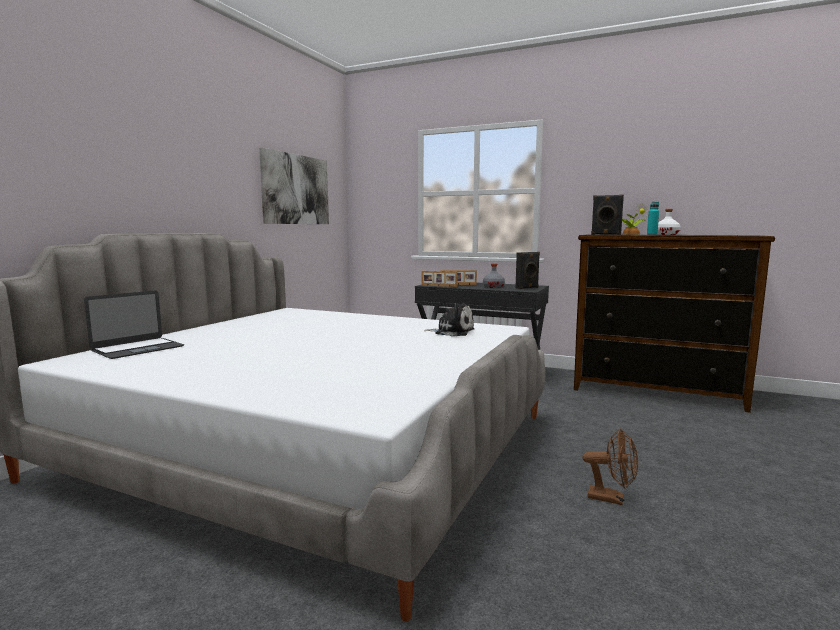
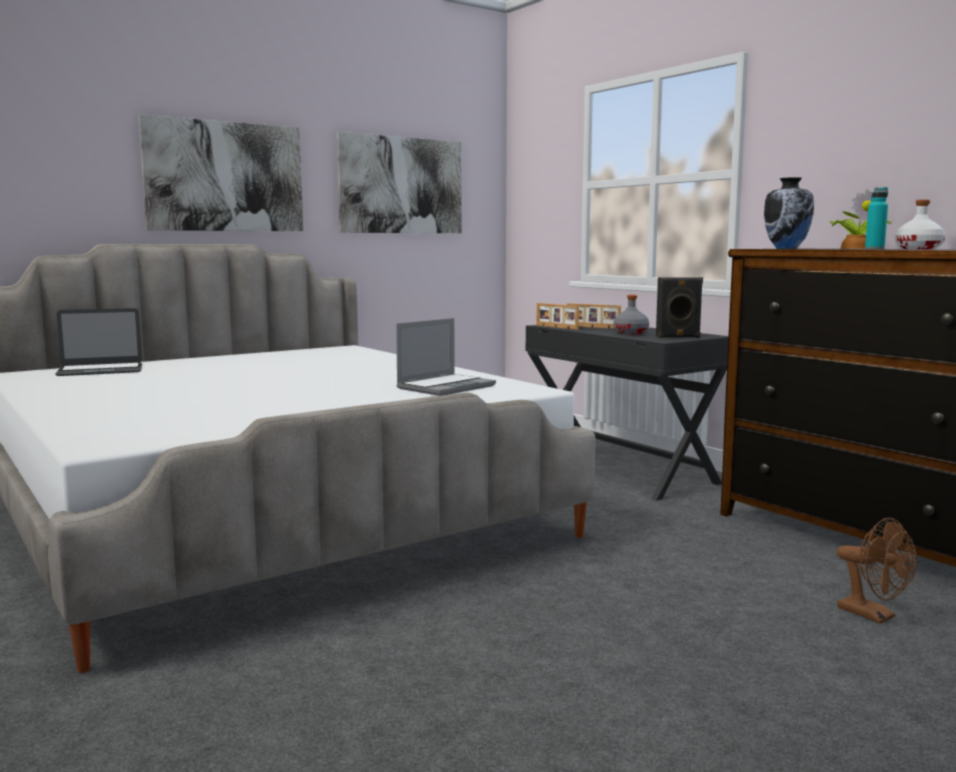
camera: 30 degrees right, 0 degrees up
(189, 177) = (225, 176): none -> picture
(452, 332) = (446, 387): plush toy -> laptop
(605, 234) = (787, 248): black speaker -> vase
(612, 498) = (490, 643): brown fan -> brown fan (874, 615)

